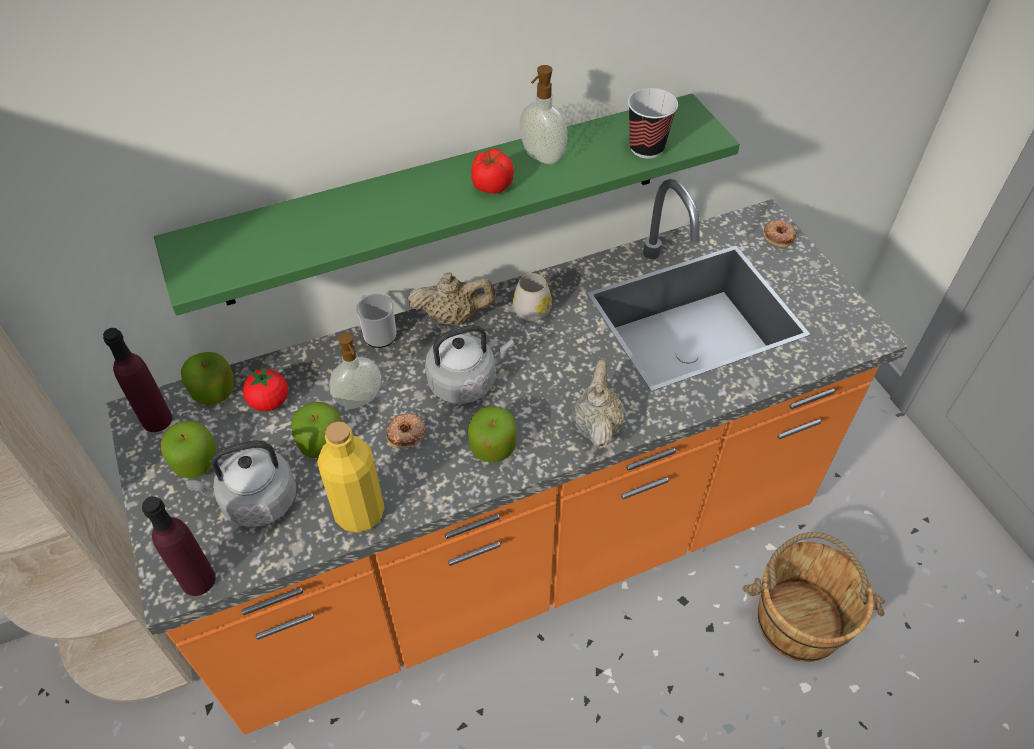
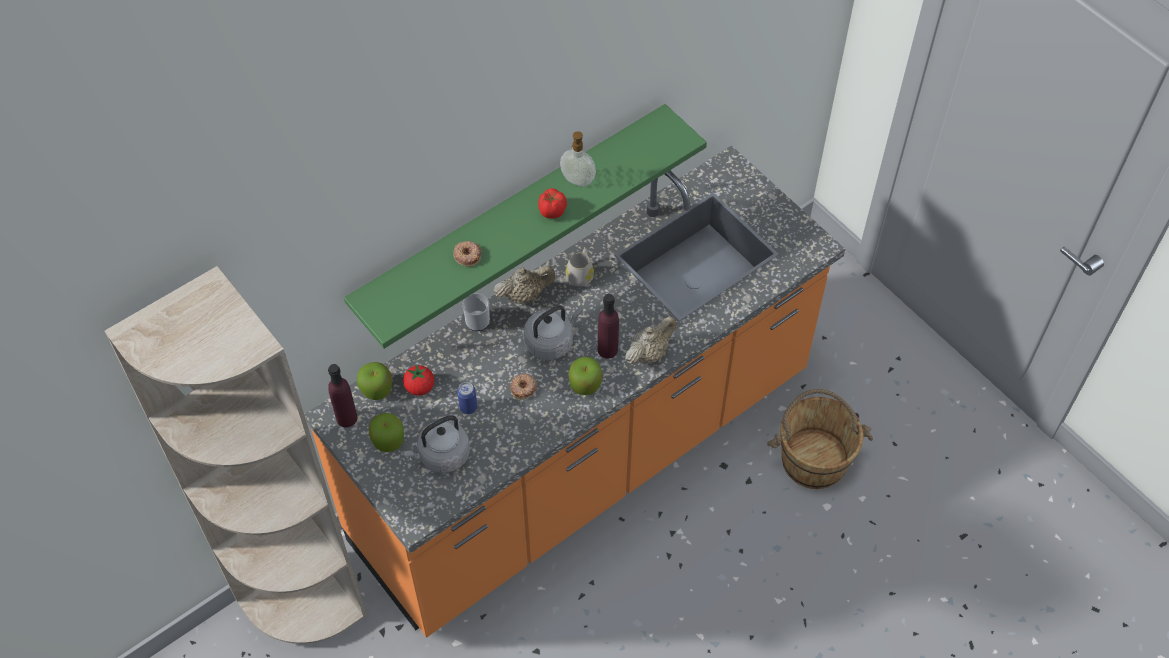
camera: 15 degrees left, 5 degrees up
(198, 580) = (427, 513): purple bottle -> purple bottle (607, 350)
(321, 442) = (468, 407): apple -> can
(359, 512) = (513, 447): yellow bottle -> none
(360, 401) = (482, 372): soap dispenser -> none
(596, 425) = (649, 353): beige teapot -> beige teapot turned 60 degrees clockwise
(646, 148) = (645, 159): cup -> none
(779, 236) = (742, 177): donut -> donut (467, 255)

